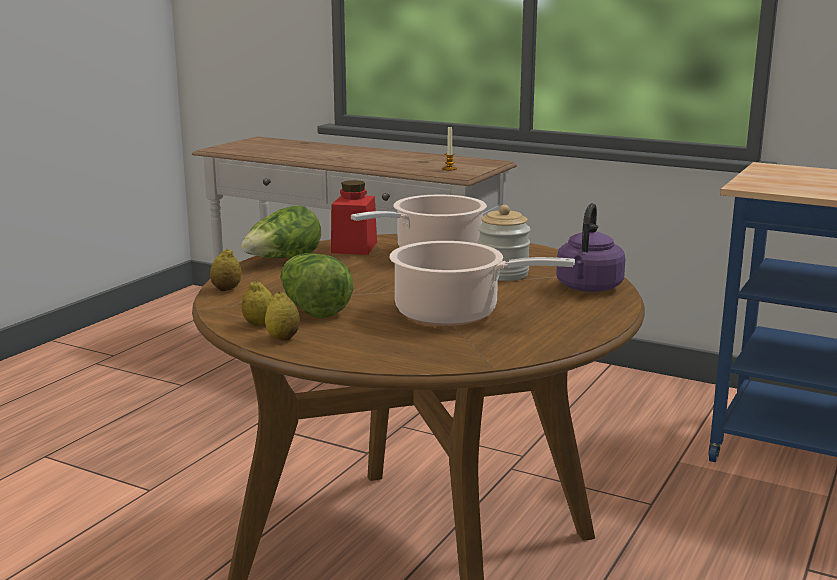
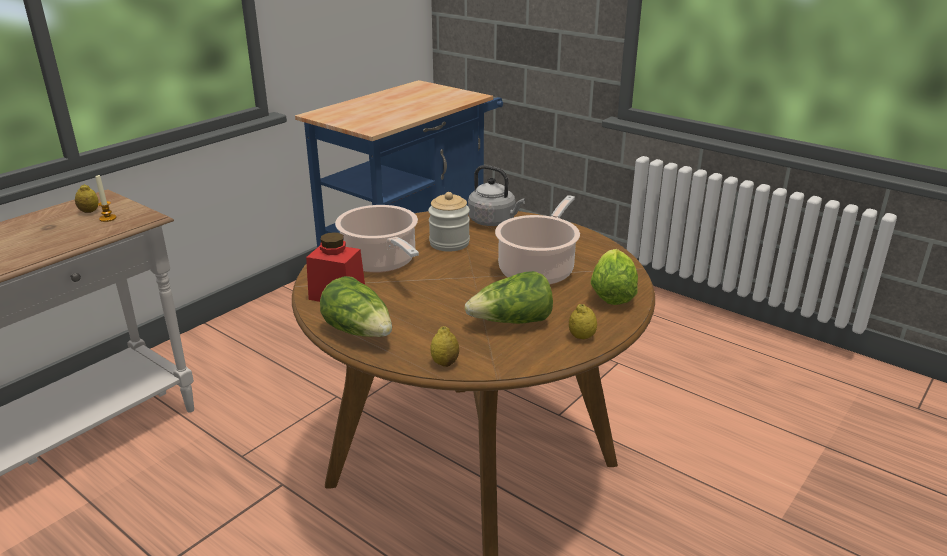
camera: 80 degrees left, 10 degrees up
(259, 324) = (547, 347): lemon -> lemon (89, 211)
(402, 351) = (612, 293): none -> lettuce
(588, 288) = (494, 221): purple kettle -> grey kettle

